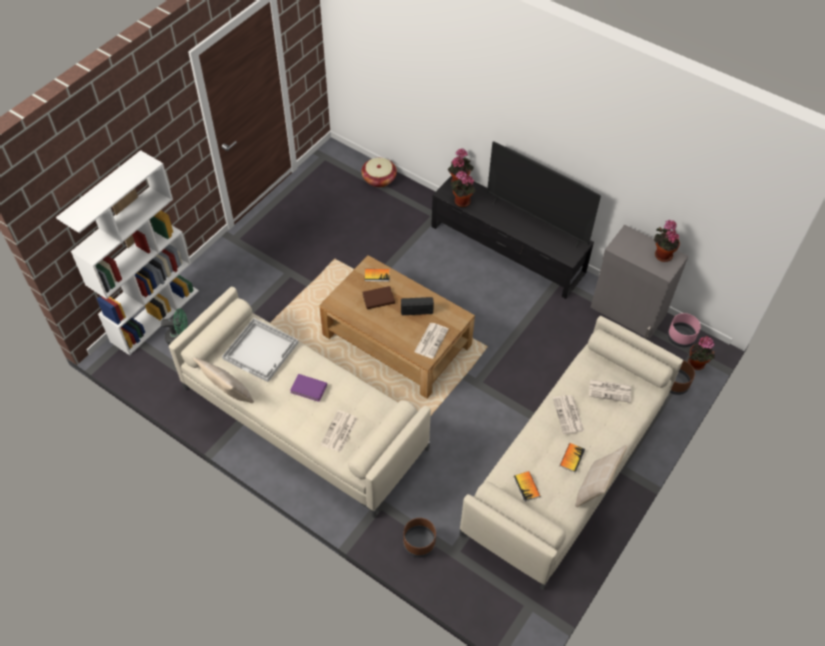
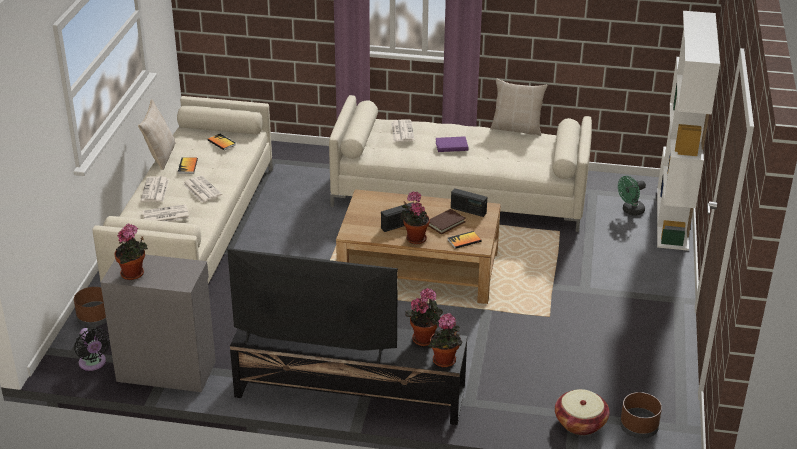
camera: 155 degrees right, 20 degrees down
(261, 350) = (517, 156): white tray -> none
(351, 306) = (468, 210): none -> radio
(419, 543) = (303, 158): brown planter -> brown planter (639, 428)
(431, 340) = (367, 209): newspaper -> newspaper (155, 190)
(680, 337) = (93, 363): pink planter -> black fan
(697, 364) = (69, 343): potted plant -> potted plant (414, 238)

